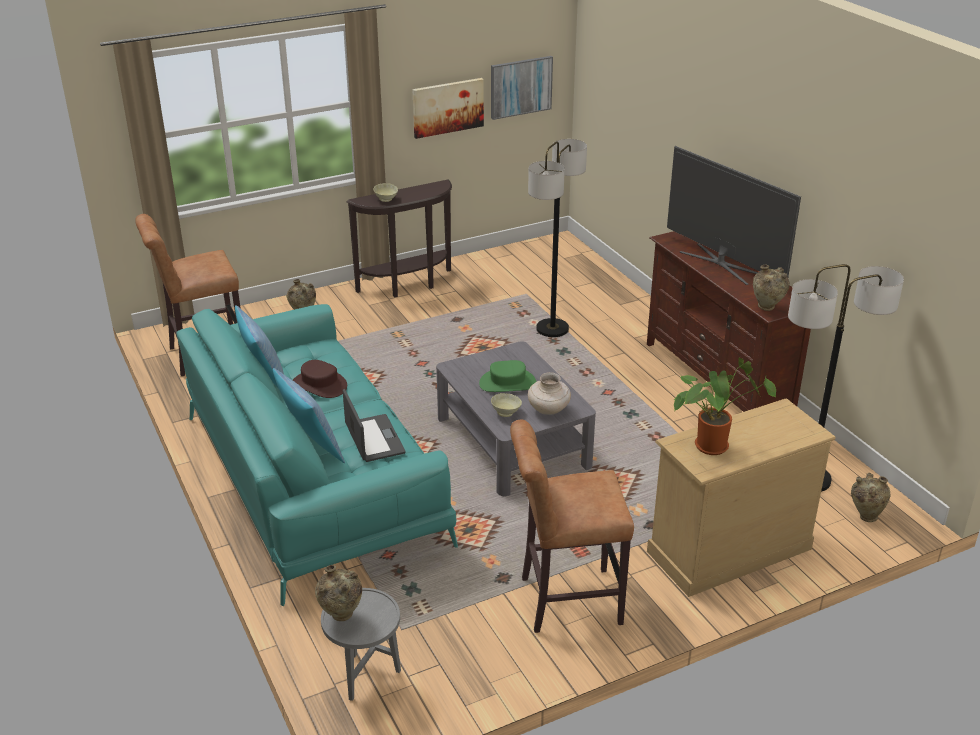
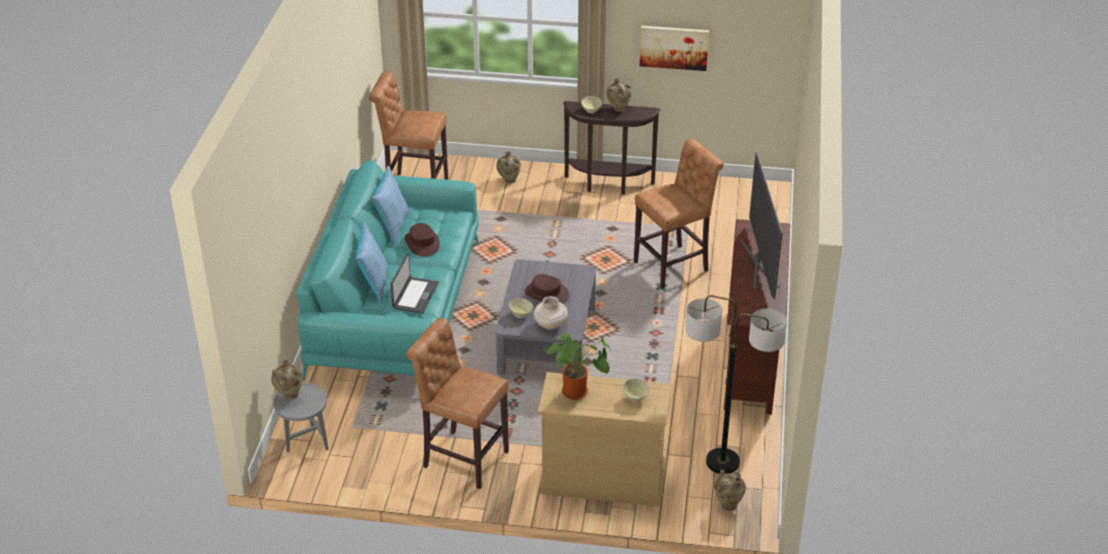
camera: 35 degrees right, 5 degrees up
(507, 383) = (546, 294): green hat -> brown hat
(520, 87) = (748, 46): picture -> none
(552, 329) = (674, 265): floor lamp -> brown stool
(767, 308) = (741, 313): beige vase -> beige vase (618, 110)
(774, 425) = (635, 397): none -> beige bowl

